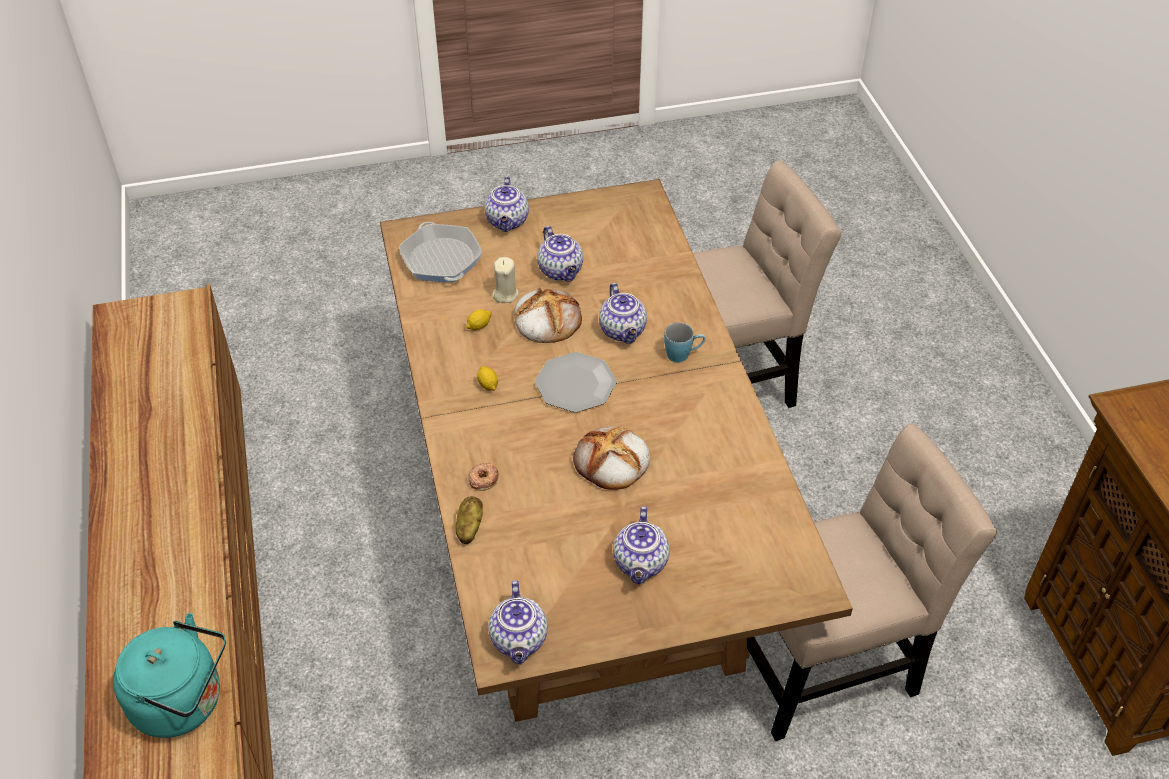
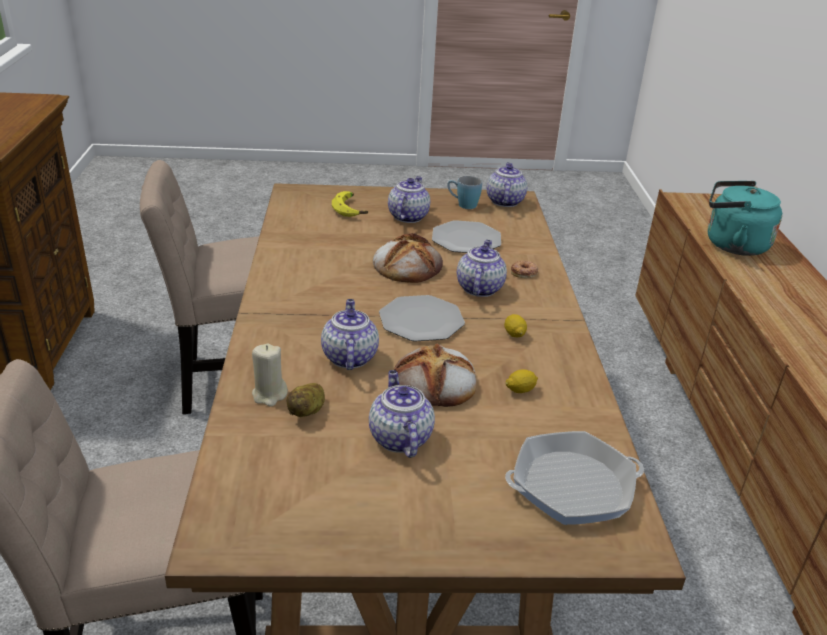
camera: 170 degrees left, 15 degrees down
(441, 259) = (572, 486): frying pan -> frying pan turned 90 degrees counterclockwise
(469, 527) = (537, 249): potato -> potato (307, 411)
(505, 294) = (483, 421): beige candle -> beige candle (269, 395)
(508, 222) = (462, 533): teapot -> teapot (479, 288)
(557, 528) = (466, 239): none -> plate
(683, 354) = (295, 326): blue mug -> blue mug (462, 204)
(718, 563) = (351, 209): none -> banana

